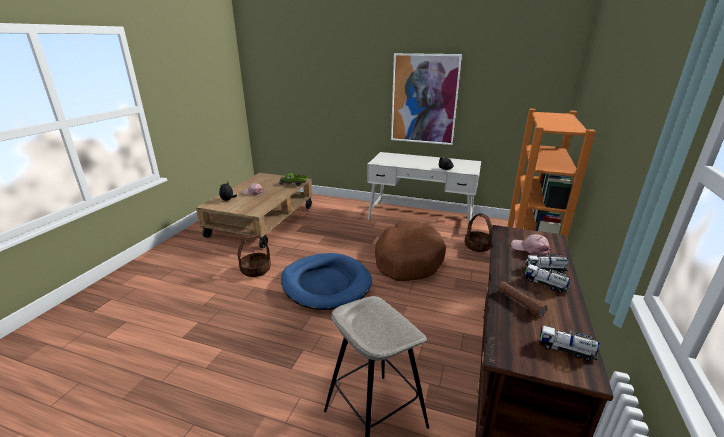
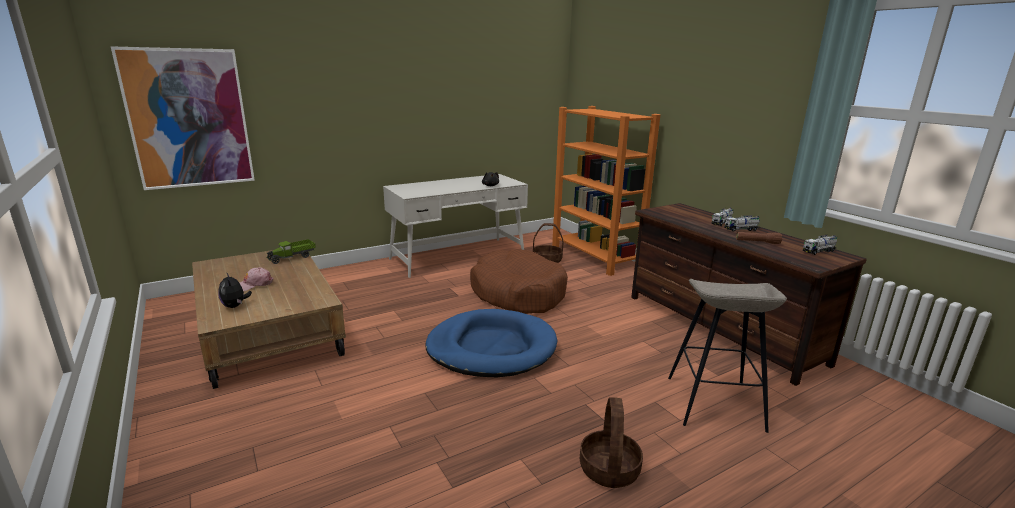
camera: 50 degrees left, 5 degrees down
(256, 270) = (386, 379): basket -> basket (608, 469)
(424, 99) = (430, 110): picture -> picture (189, 119)
(530, 249) = (688, 216): pink cap -> none

